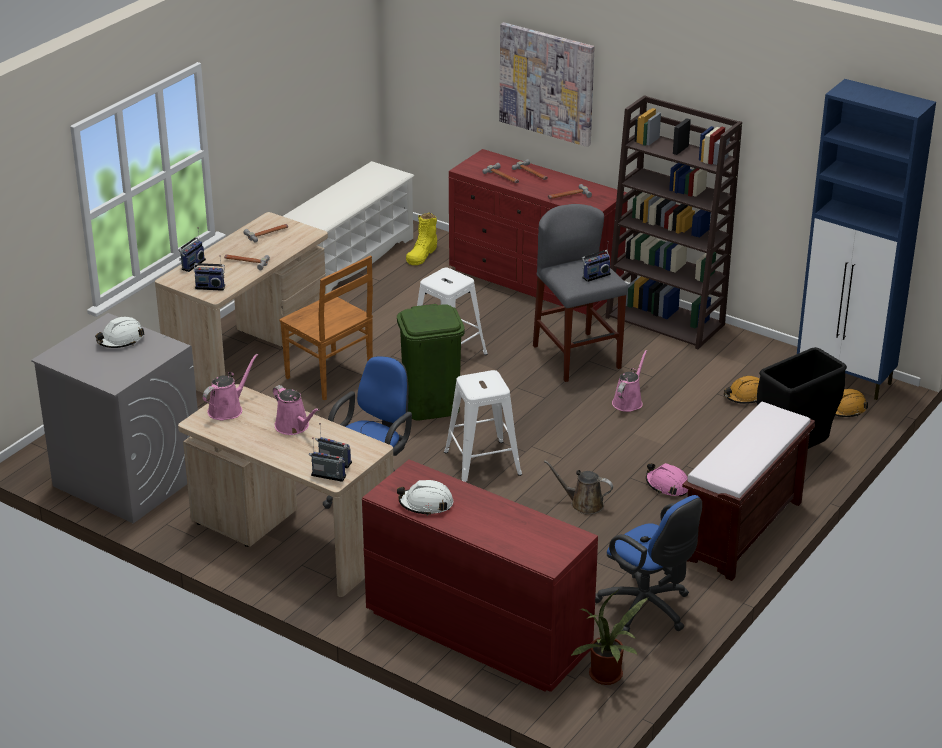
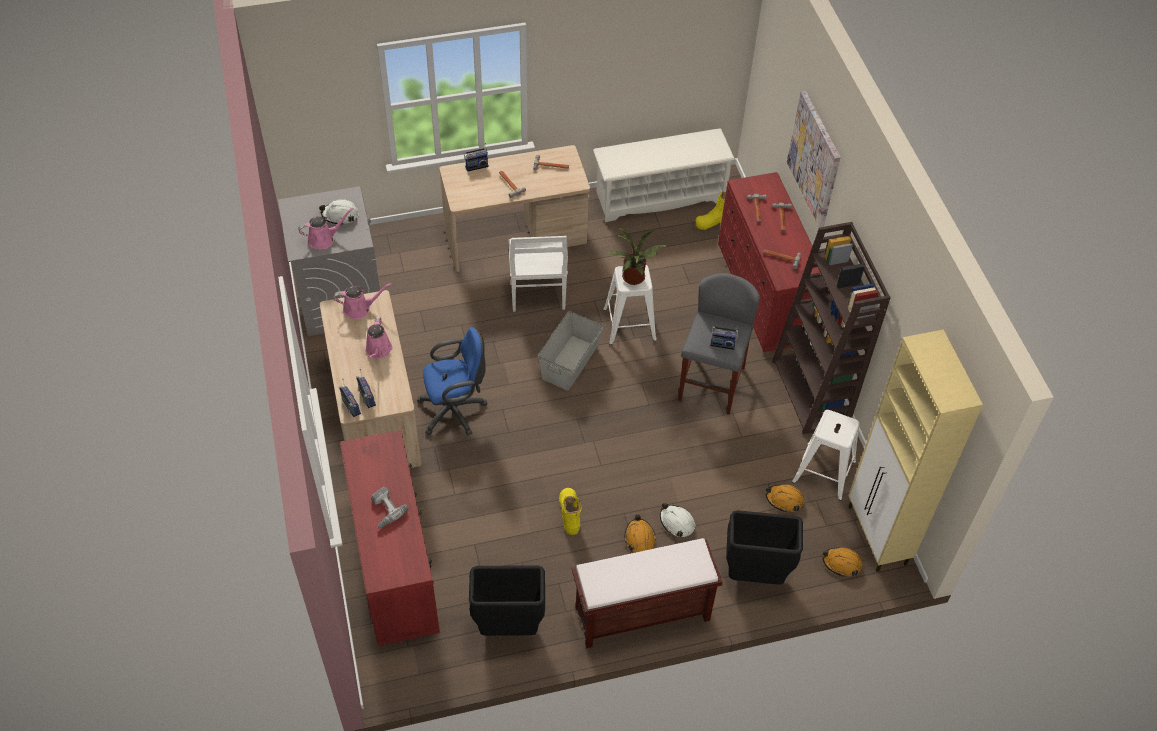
camera: 40 degrees right, 20 degrees up
(210, 286) = (465, 193): radio -> none
(330, 377) = (537, 294): brown chair -> white chair
(426, 504) = (367, 475): white hard hat -> white hard hat (677, 522)
(432, 406) = (570, 362): green trash can -> grey storage box
(480, 517) = (384, 510): none -> power drill
(481, 462) = (547, 432): white stool -> white stool (823, 470)
(583, 504) = (569, 513): brown watering can -> yellow boot
(607, 677) = (426, 661): potted plant -> potted plant (633, 279)
(628, 401) = (699, 447): pink watering can -> pink watering can (324, 239)
(648, 610) = (509, 629): blue office chair -> black trash can
(667, 486) = (639, 538): pink hard hat -> orange hard hat
(845, 379) = (877, 536): blue cabinet -> beige cabinet

